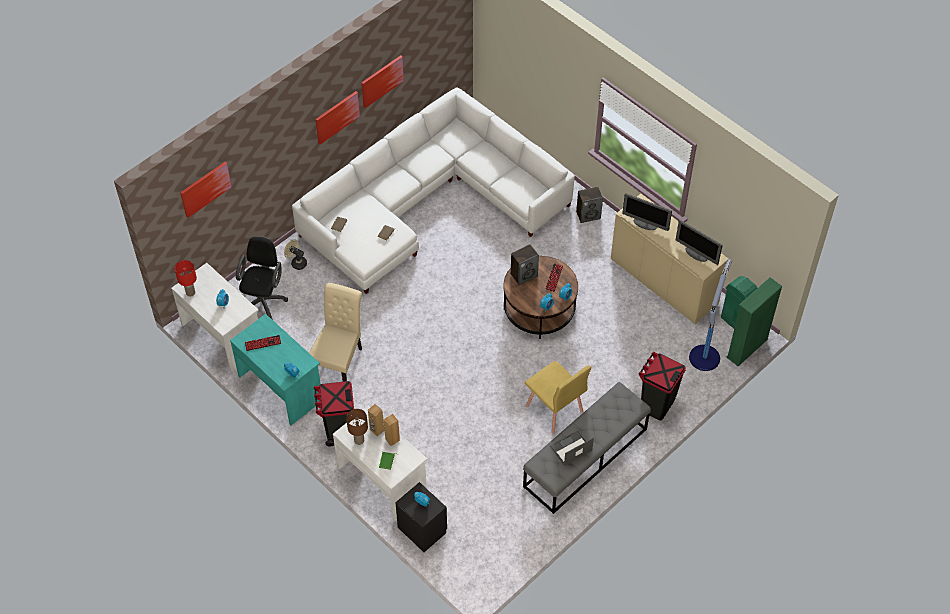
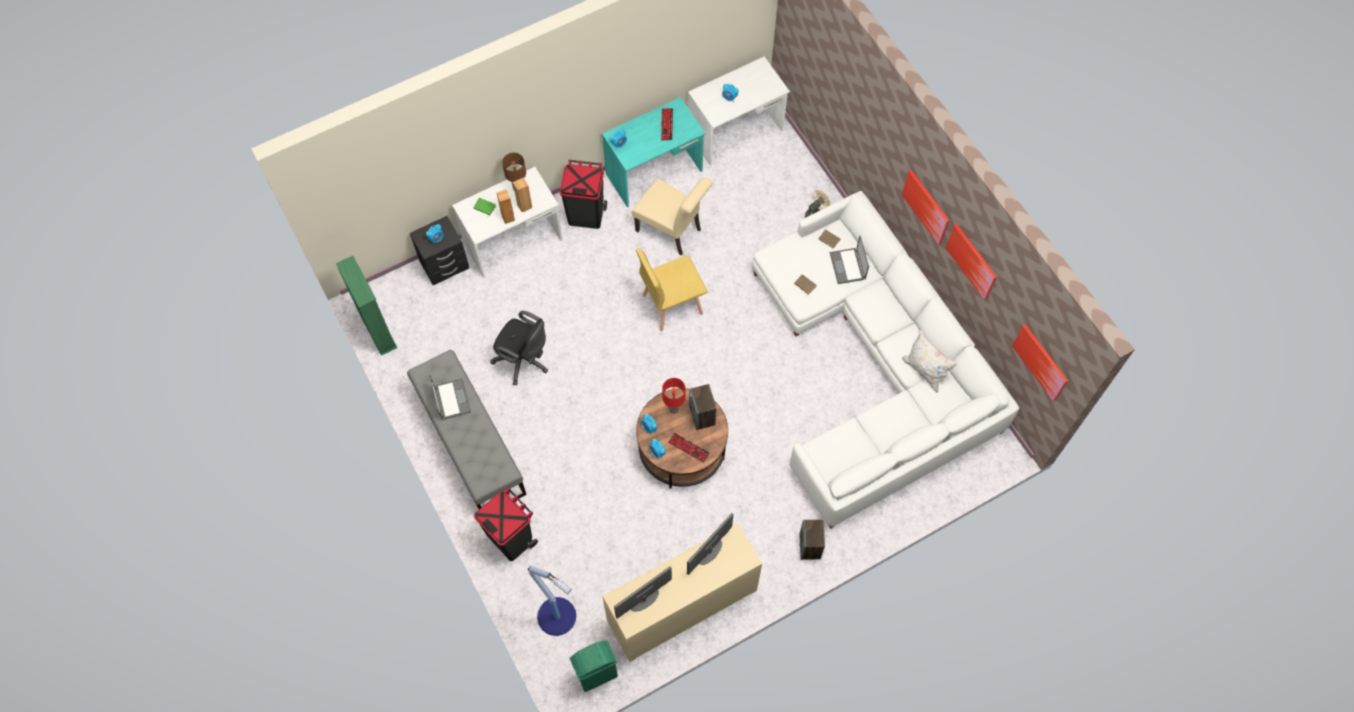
camera: 105 degrees right, 10 degrees up
(190, 292) = (752, 71): red table lamp -> red table lamp (674, 408)
(205, 188) = (820, 41): picture -> picture (1040, 362)
(264, 300) = (772, 176): black office chair -> black office chair (524, 361)
(361, 208) = (848, 266): none -> laptop
(439, 149) = (924, 371): none -> white pillow
(554, 409) = (541, 427): yellow chair -> yellow chair (671, 304)
(747, 348) = (554, 673): green bookcase -> green bookcase (378, 331)

